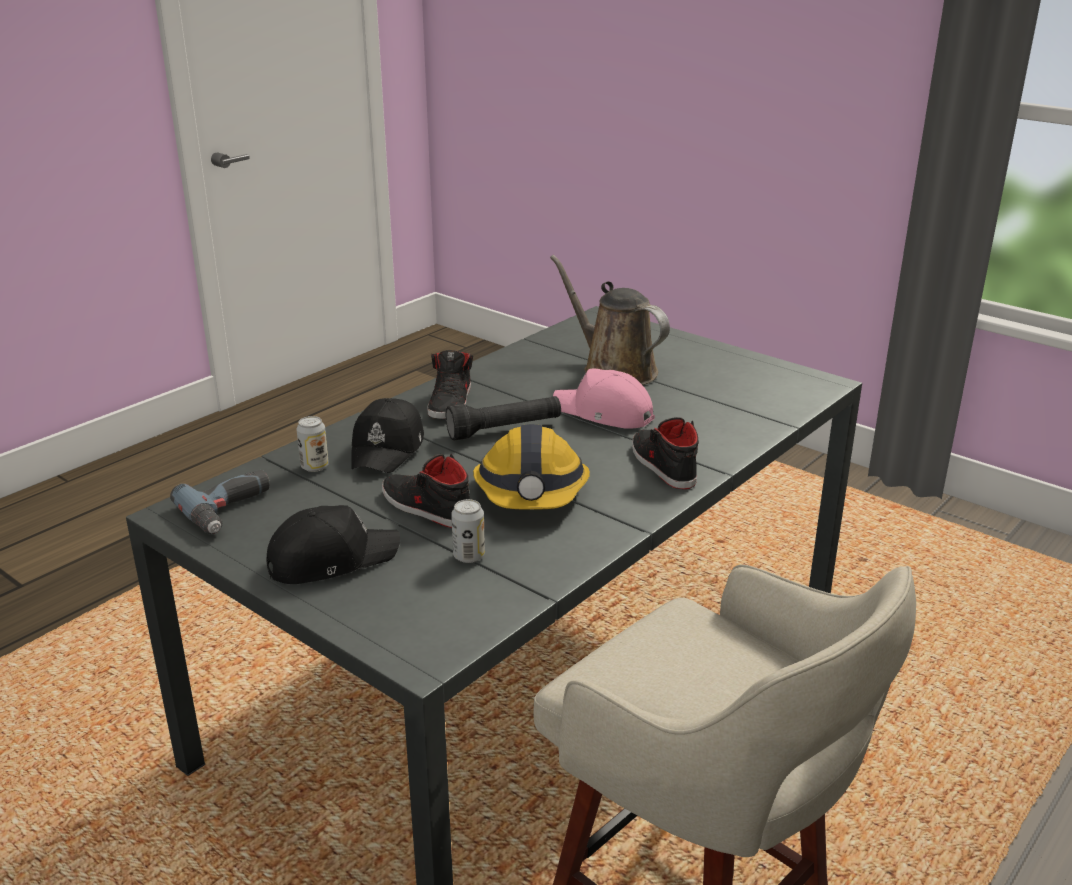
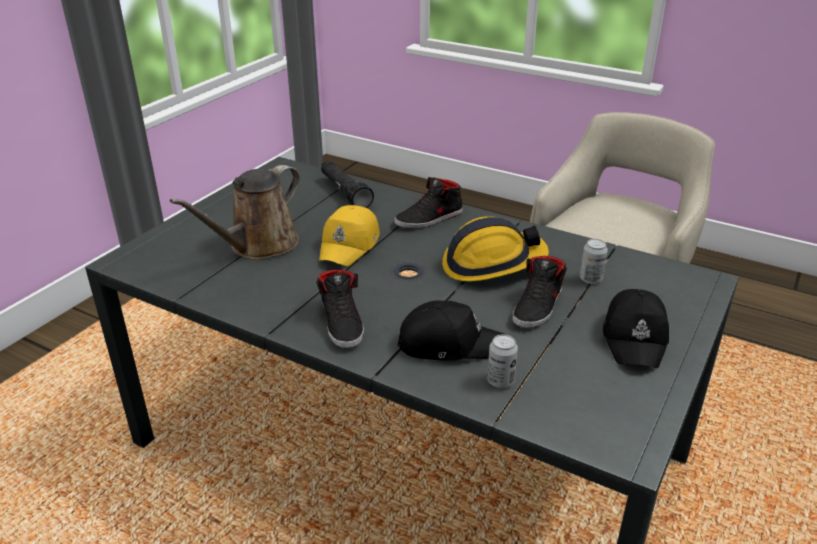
camera: 100 degrees left, 5 degrees up
(231, 510) = (603, 413): power drill -> none
(331, 559) = (635, 338): black cap -> black cap turned 135 degrees counterclockwise
(451, 402) = (342, 323): black shoe -> black shoe turned 75 degrees clockwise
(504, 430) = (394, 286): black flashlight -> black flashlight (345, 193)
(603, 413) = (350, 245): pink cap -> yellow cap

